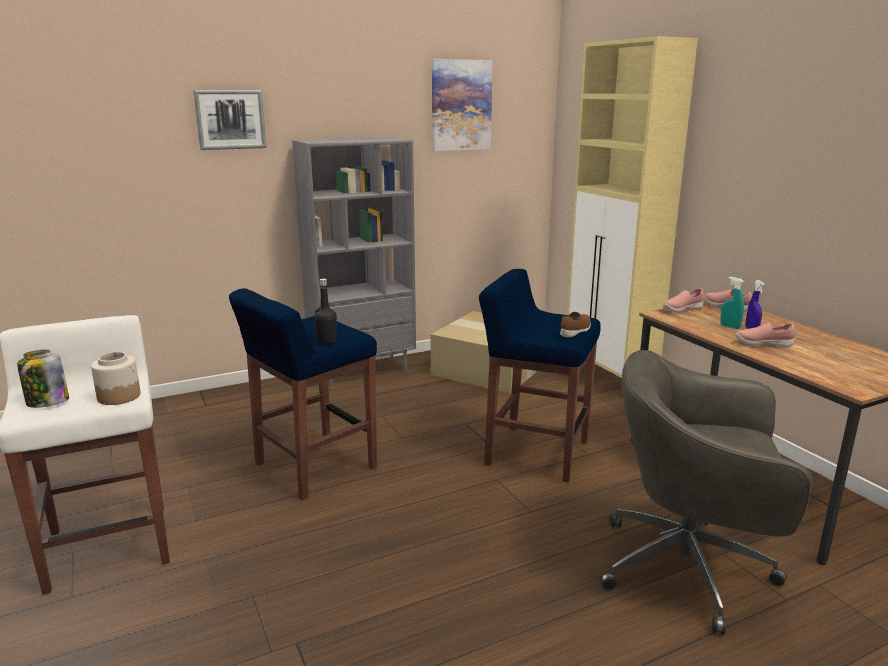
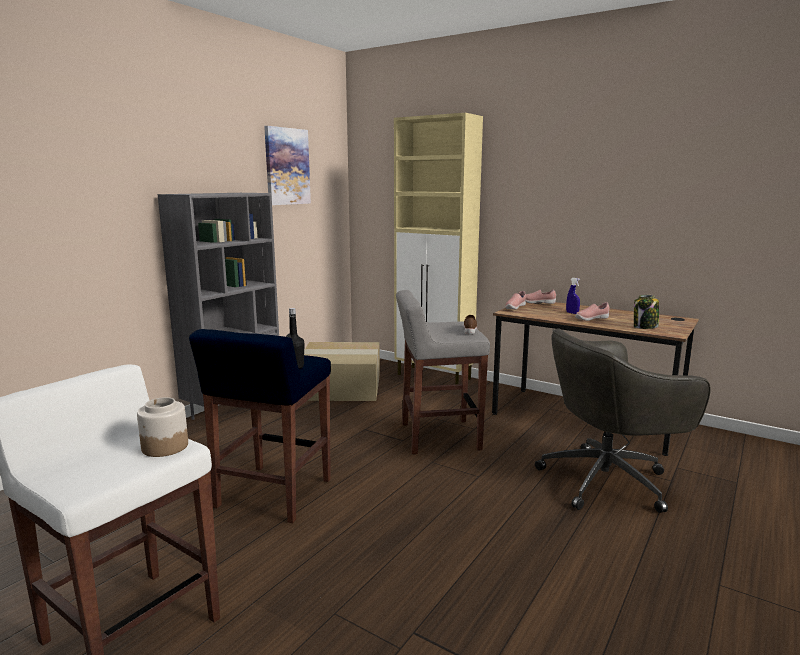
camera: 30 degrees left, 5 degrees down
(47, 402) = (85, 470): jar -> jar (645, 327)
(230, 119) = (98, 173): picture -> none
(535, 452) = (438, 436): blue stool -> grey stool
(729, 327) = (558, 313): turquoise spray bottle -> none

